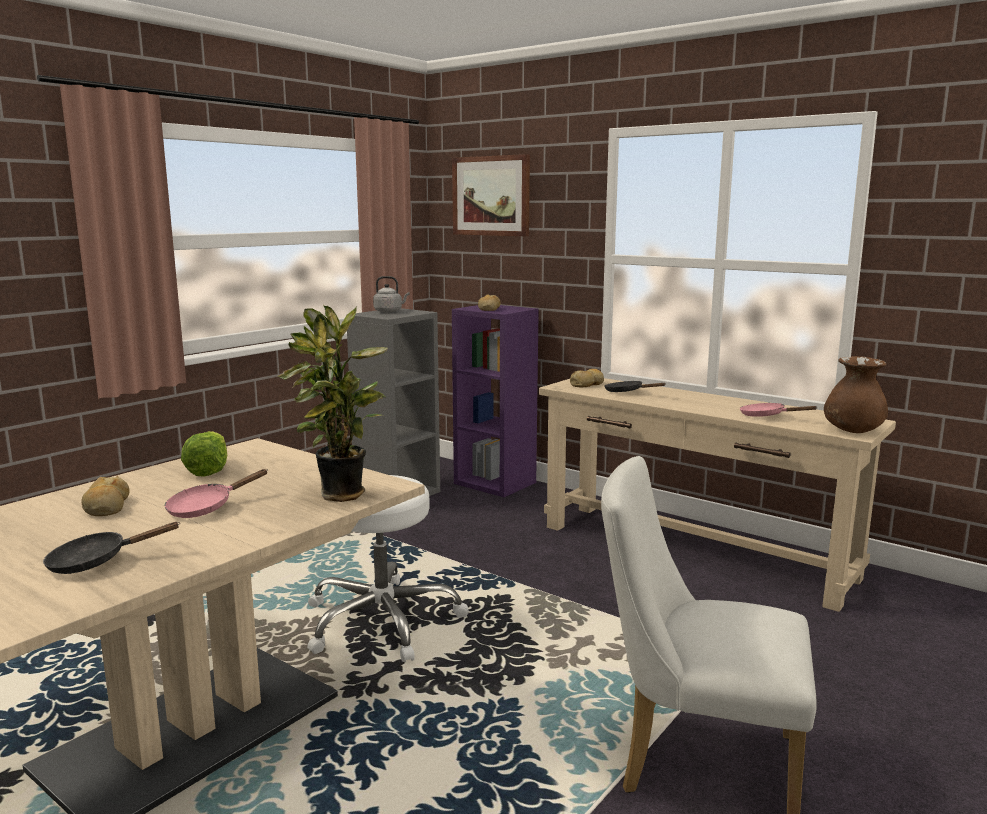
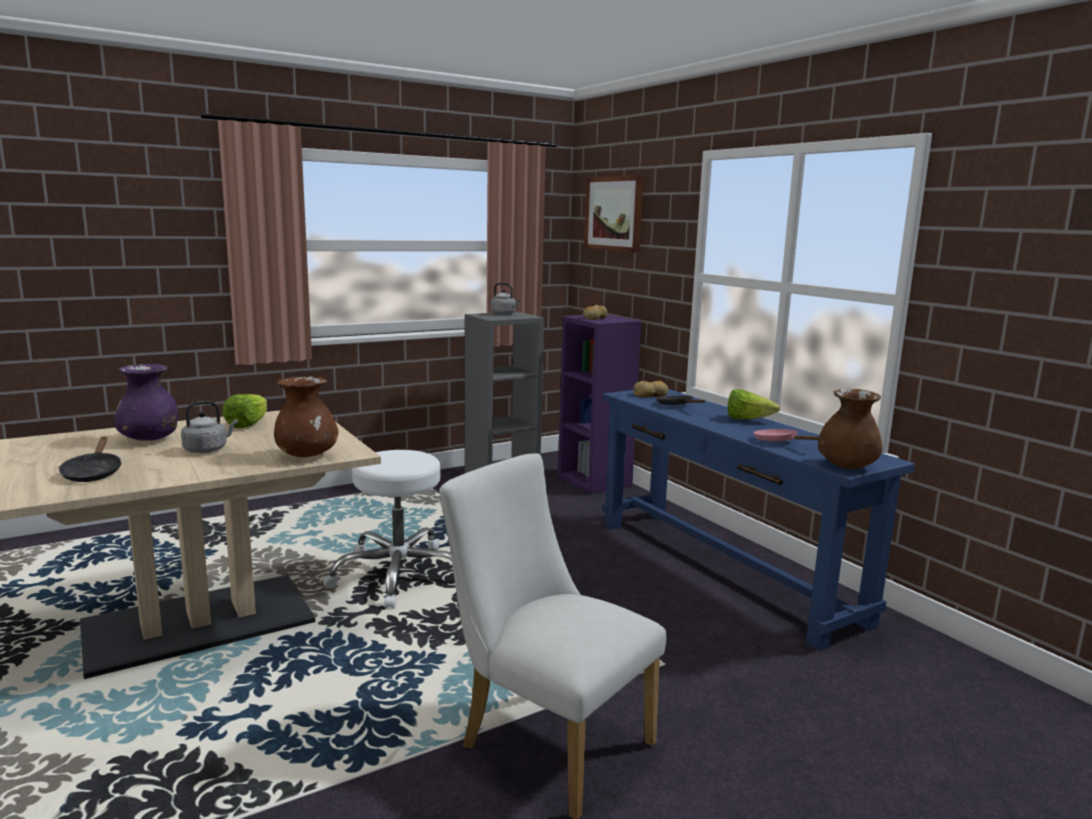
camera: 20 degrees right, 0 degrees up
(96, 561) = (93, 473): black frying pan -> black frying pan turned 105 degrees counterclockwise
(106, 506) = (149, 439): bread -> purple vase
(206, 508) = (208, 449): pink frying pan -> grey kettle
(341, 496) = (307, 455): potted plant -> brown vase
(693, 551) = (723, 569): beige console table -> blue console table
(708, 398) = (747, 420): none -> lettuce

